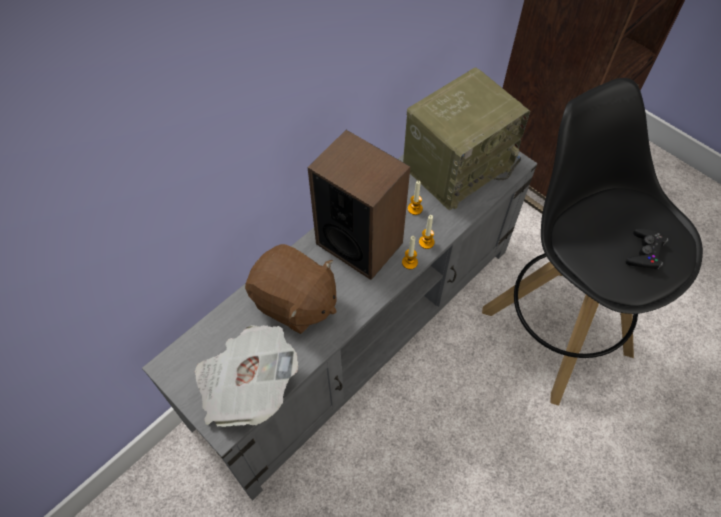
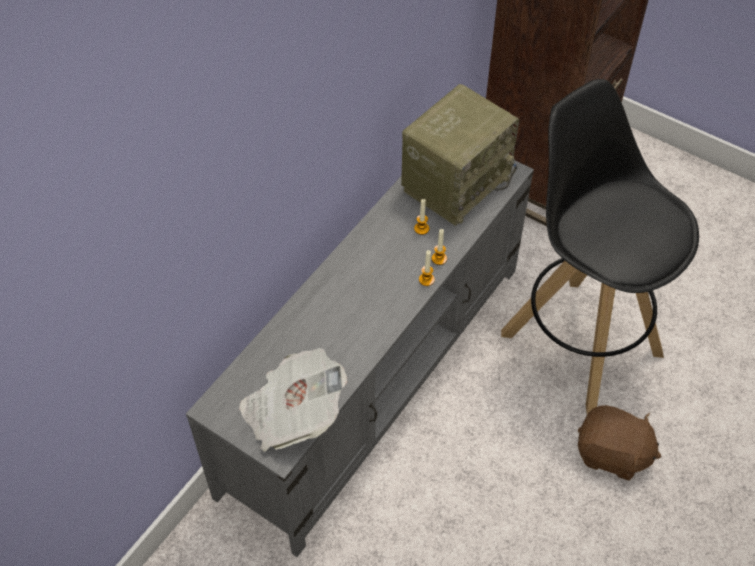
camera: 10 degrees left, 5 degrees down
(294, 302) = (322, 332): brown plush toy -> brown plush toy (612, 454)
(359, 243) = (373, 268): speaker -> none
(644, 252) = (645, 235): black game controller -> none

